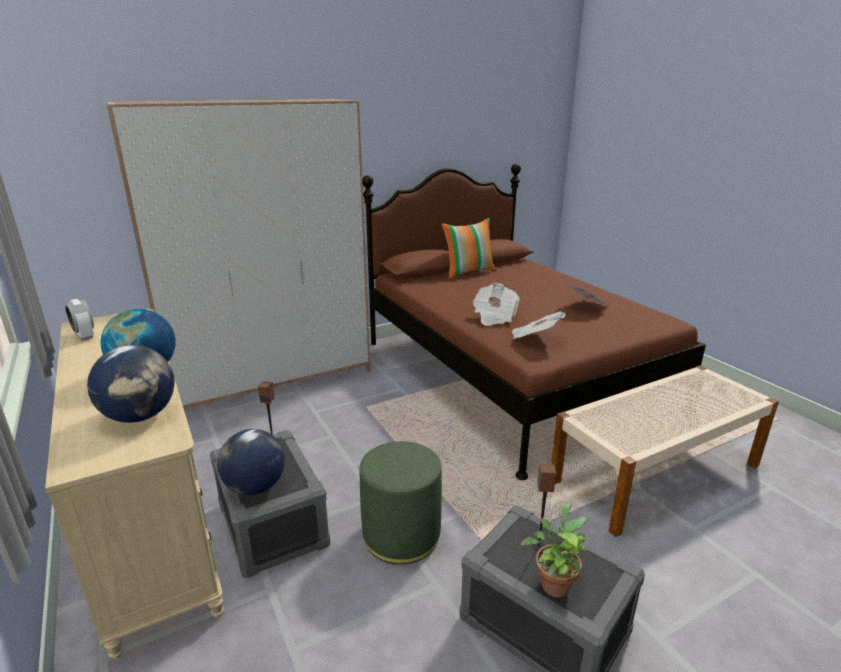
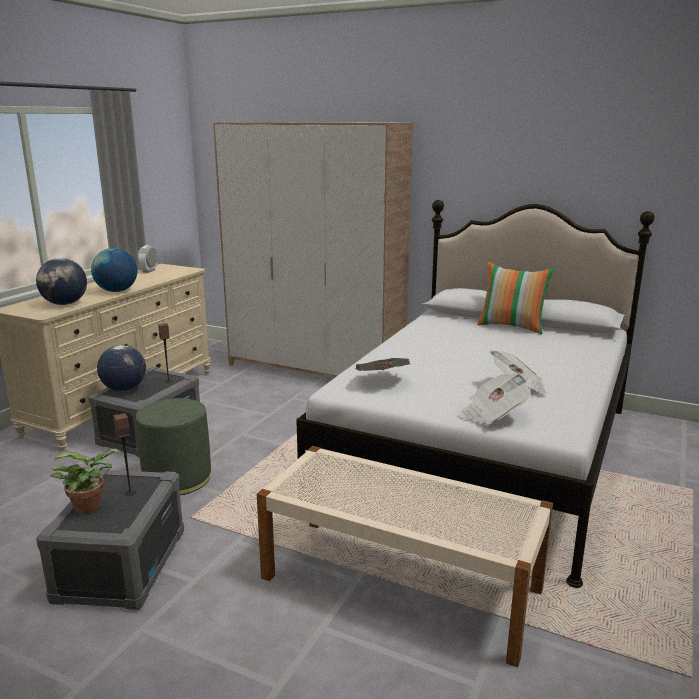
camera: 55 degrees right, 5 degrees down
(494, 317) = (407, 357): newspaper -> newspaper (493, 415)
(511, 374) = (483, 453): brown bed -> white bed

